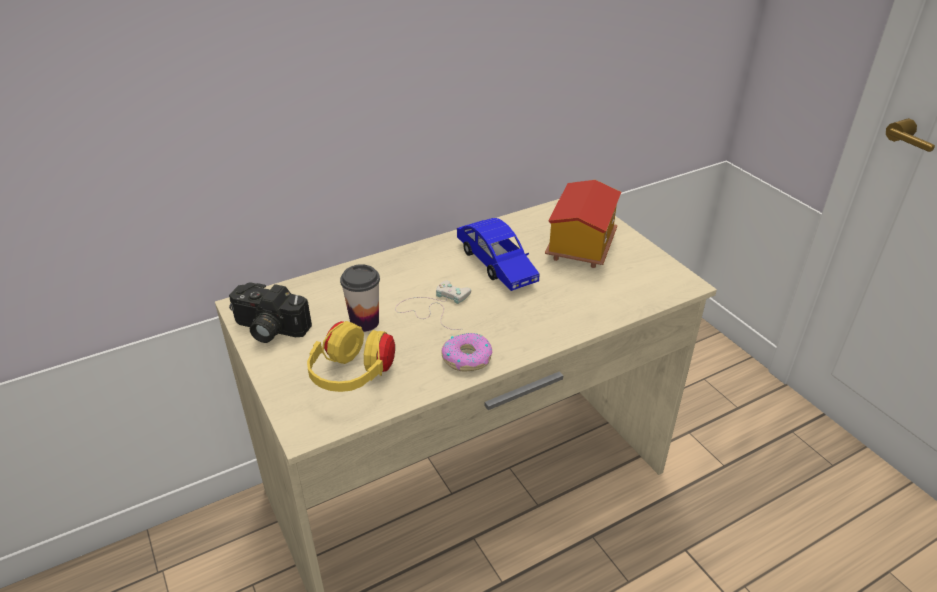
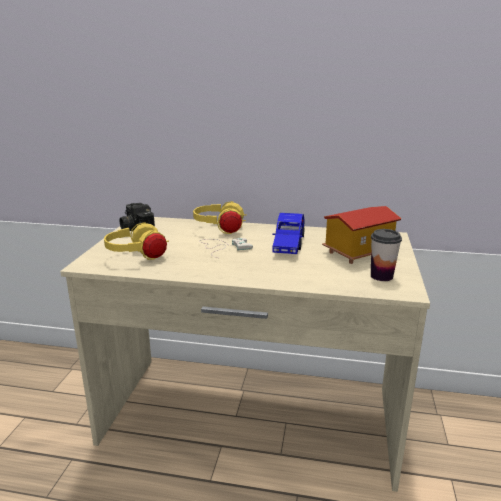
camera: 40 degrees right, 15 degrees down
(364, 322) = (179, 241): cup -> cup (381, 276)
(382, 275) = (220, 229): none -> yellow headphones
(467, 358) = (202, 270): donut -> none

